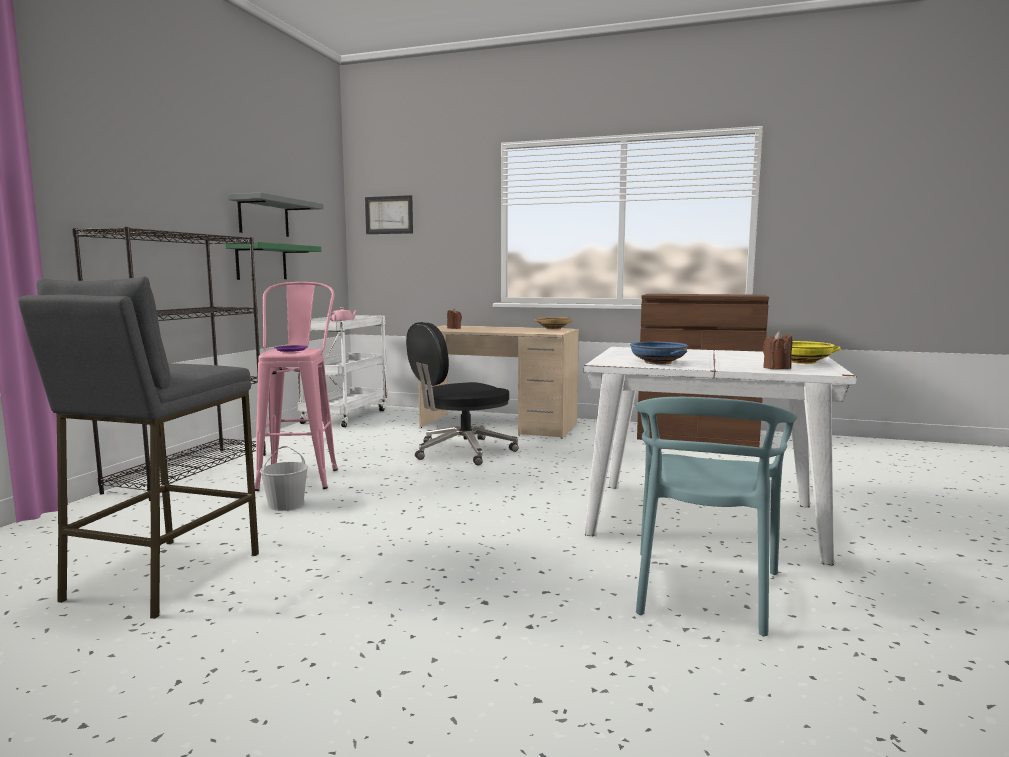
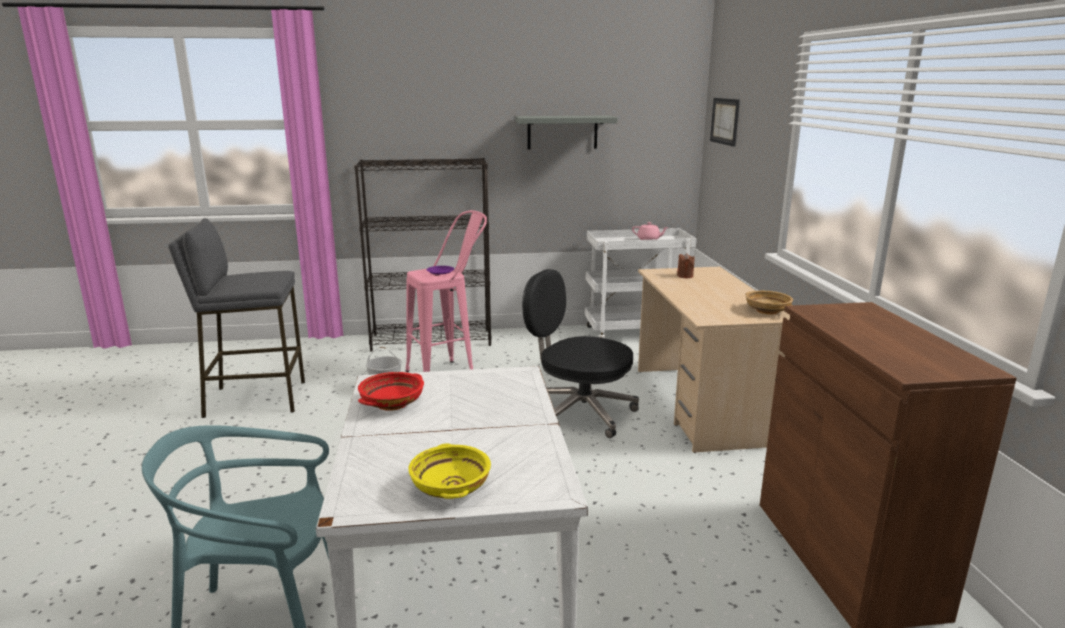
camera: 65 degrees right, 10 degrees up
(261, 262) = (555, 174): green shelf -> none
(657, 362) = (392, 403): blue bowl -> red bowl
(776, 368) = (372, 471): brown candle -> none

